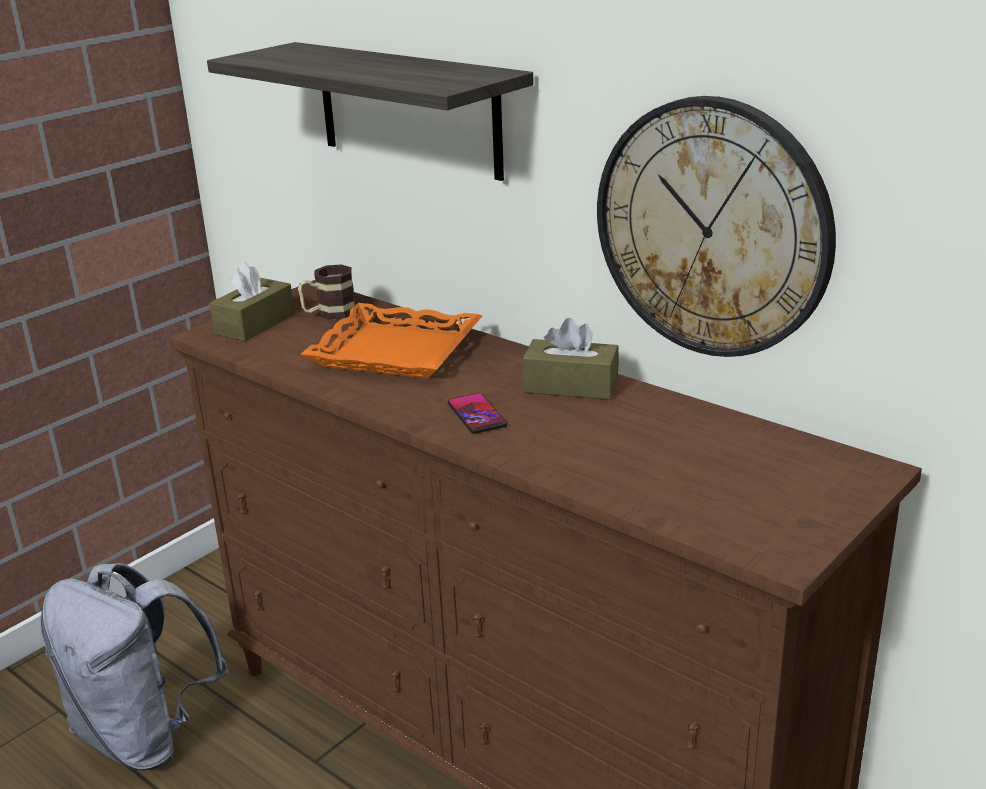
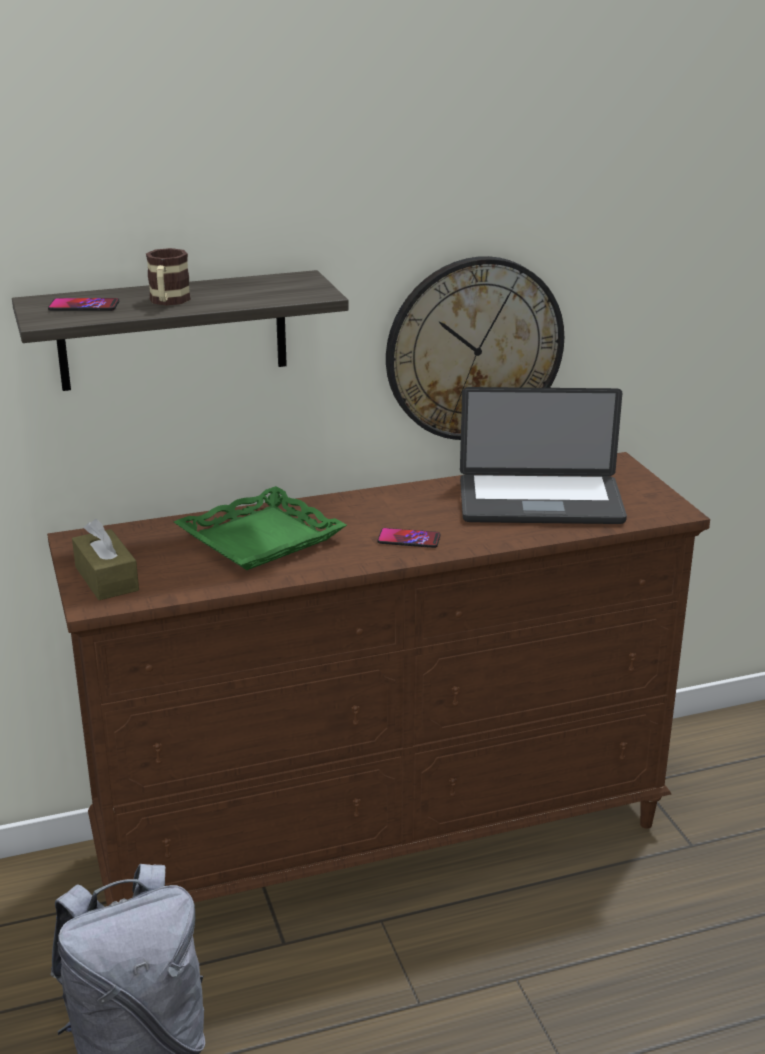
camera: 60 degrees left, 0 degrees up
(293, 55) = (84, 306): none -> phone
(329, 314) = (140, 545): mug -> mug (168, 302)
(396, 351) = (260, 538): orange tray -> green tray
(571, 386) = (408, 500): brown tissue box -> none
(671, 456) = (540, 502): none -> laptop

